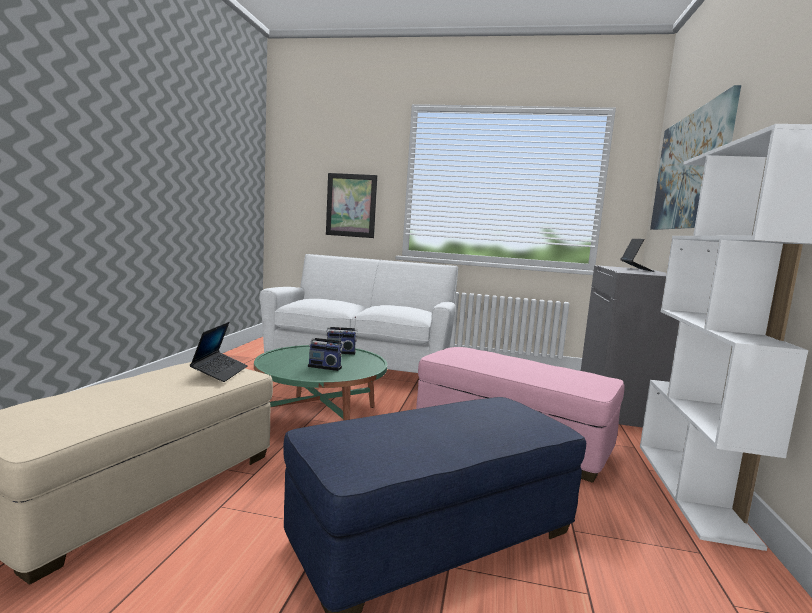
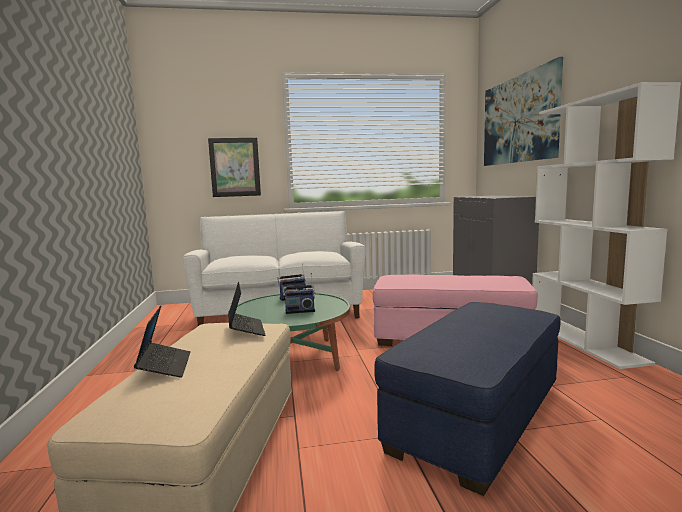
camera: 20 degrees left, 0 degrees up
(635, 269) = (489, 196): laptop -> laptop (165, 366)

